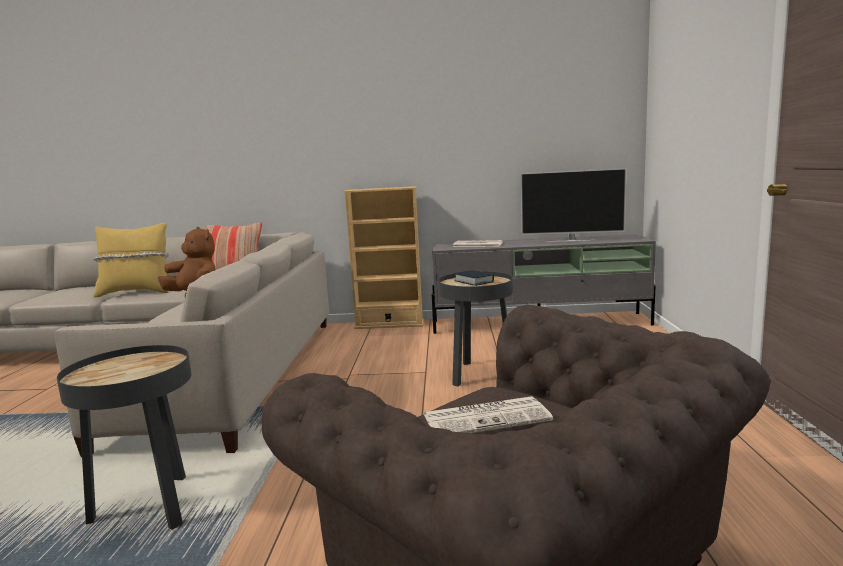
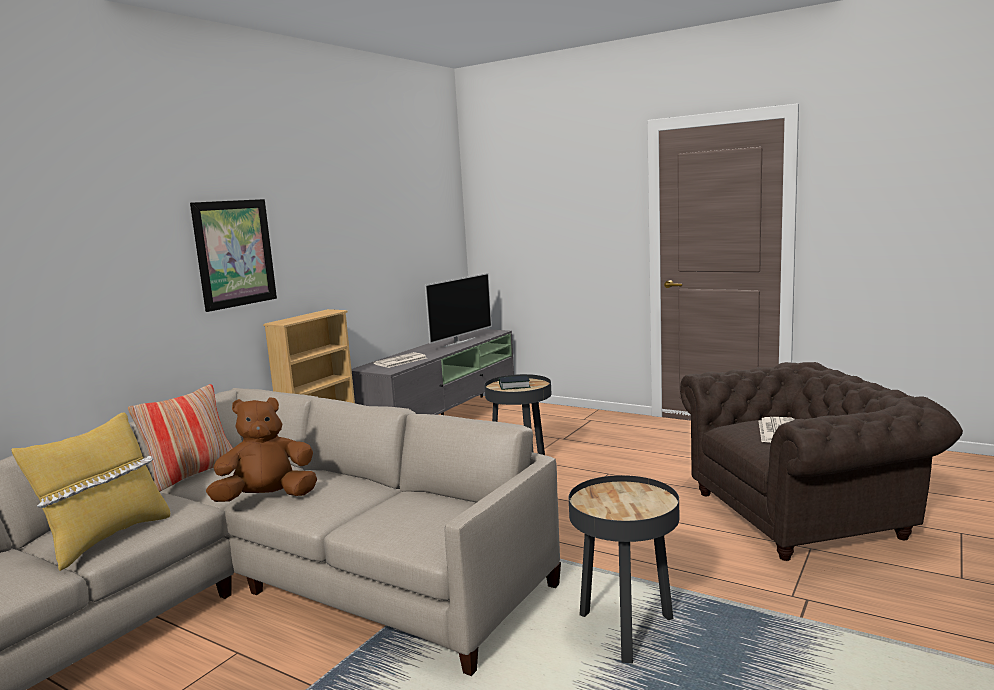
camera: 60 degrees left, 0 degrees up
(328, 132) = (235, 253): none -> picture

